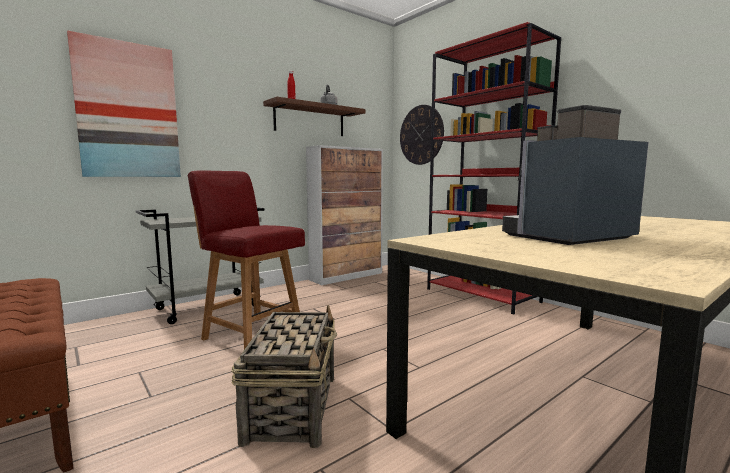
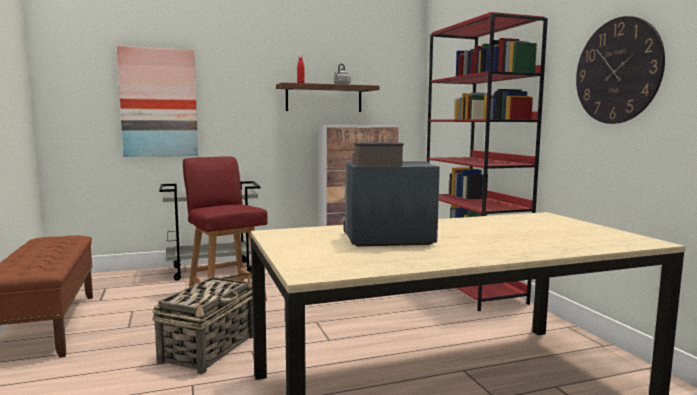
camera: 20 degrees right, 0 degrees up
(421, 135) = (444, 109): wall clock -> wall clock (617, 71)

